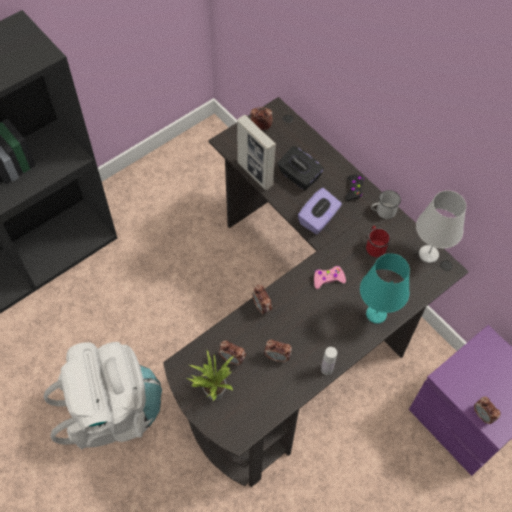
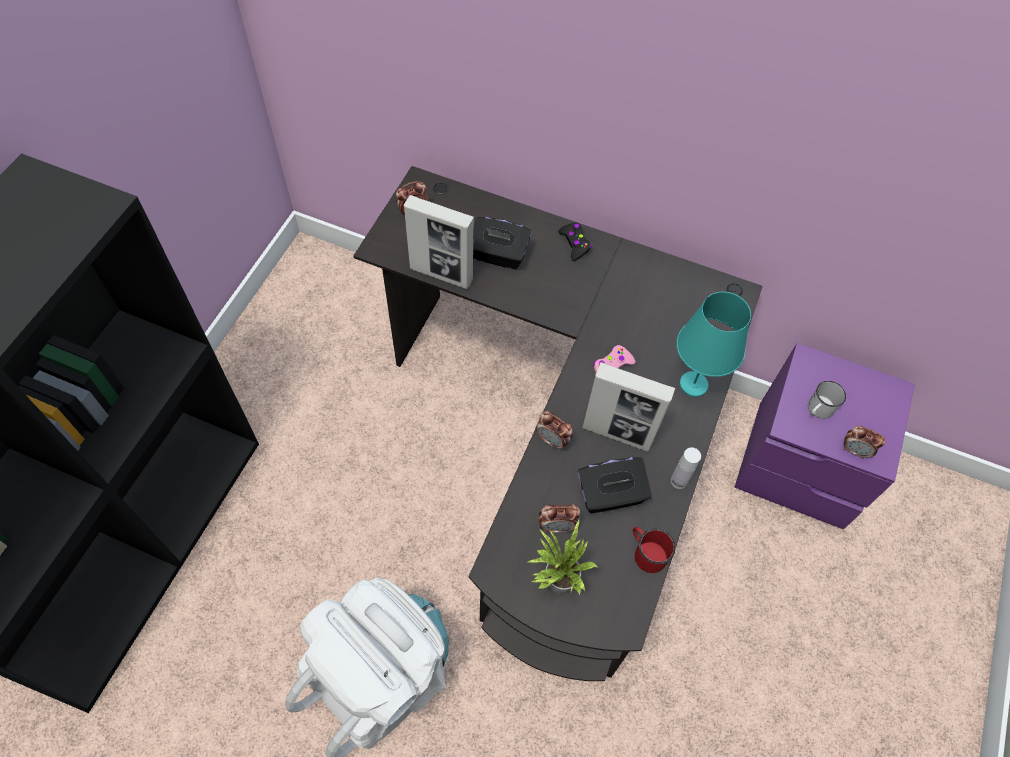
camera: 30 degrees left, 0 degrees up
(277, 357) = (610, 495): alarm clock -> black tissue box
(305, 322) = (617, 434): none -> picture frame
(318, 219) = (555, 298): purple tissue box -> none
(375, 245) = (640, 301): red mug -> red mug (646, 553)
(383, 211) = (624, 256): white mug -> white mug (817, 410)
(428, 254) = (707, 284): white table lamp -> none

